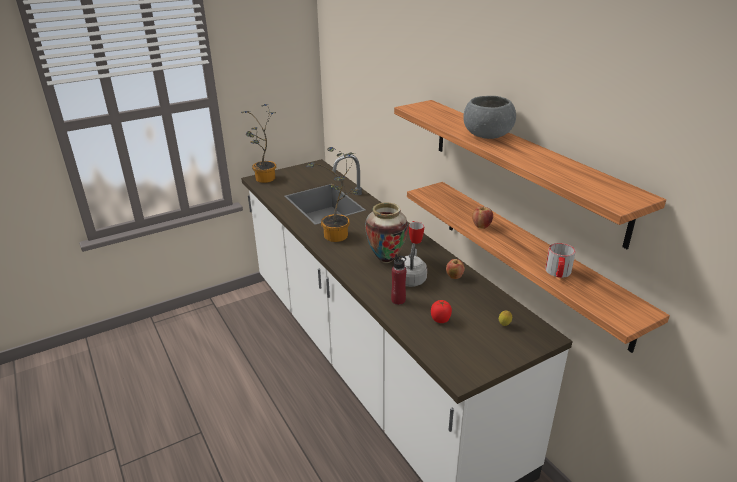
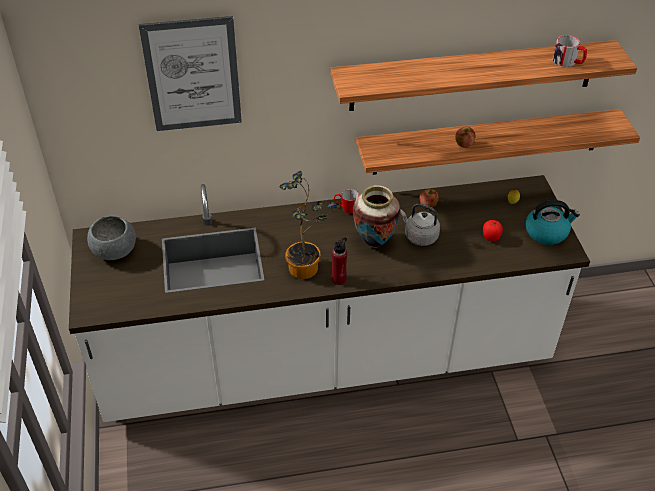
camera: 70 degrees left, 15 degrees up
(264, 180) = (97, 304): potted plant -> none
(371, 69) = (193, 75): none -> picture
(398, 300) = (450, 255): red bottle -> red bottle (339, 279)
(479, 356) = (547, 232): none -> kettle
(487, 135) = (458, 68): grey bowl -> grey bowl (114, 250)
(558, 273) = (554, 134): mug -> mug (568, 62)

